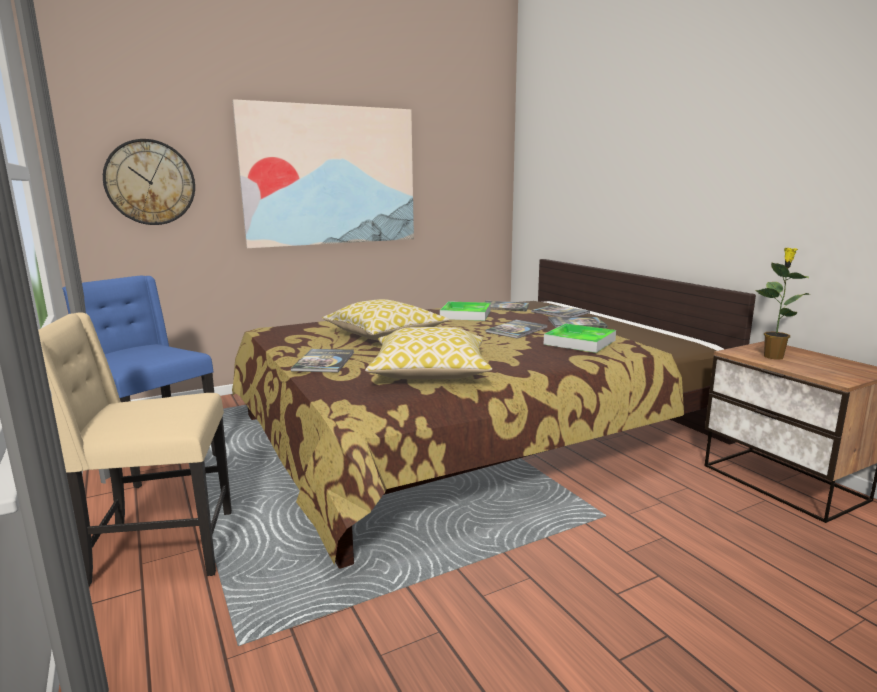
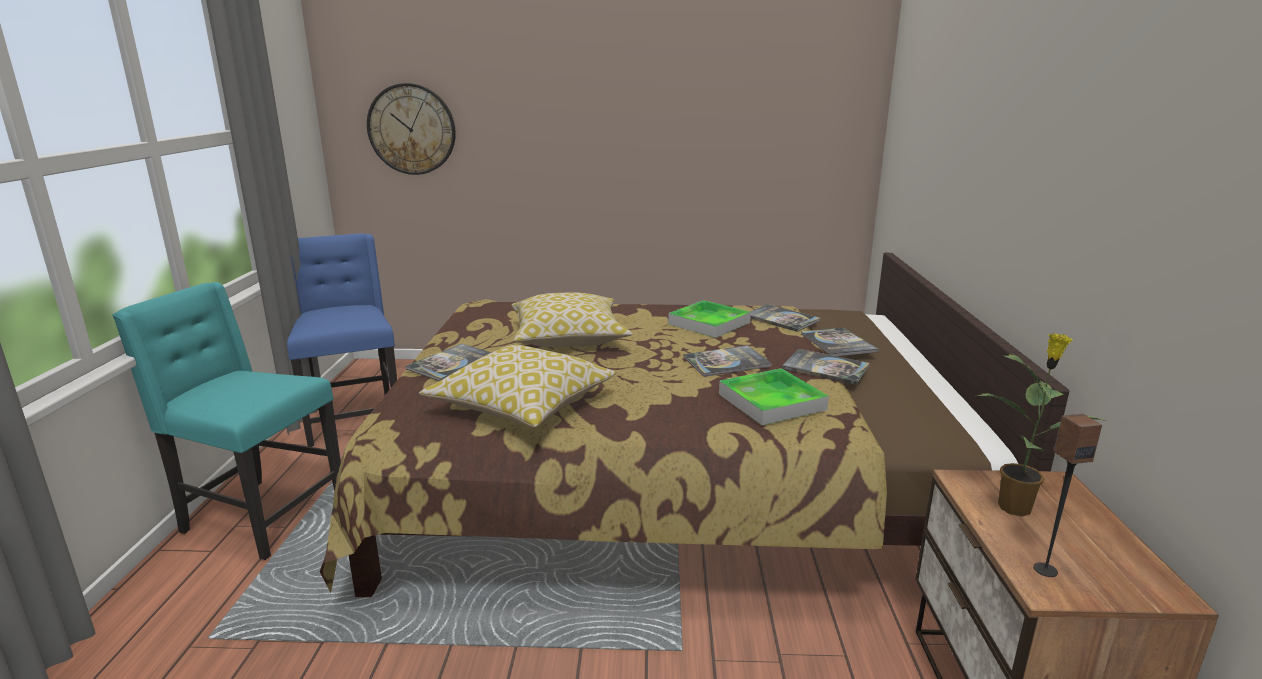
camera: 30 degrees right, 5 degrees up
(160, 549) = (260, 516): beige chair -> turquoise chair
(330, 176) = (610, 123): picture -> none
(826, 374) = (1045, 569): none -> speaker

